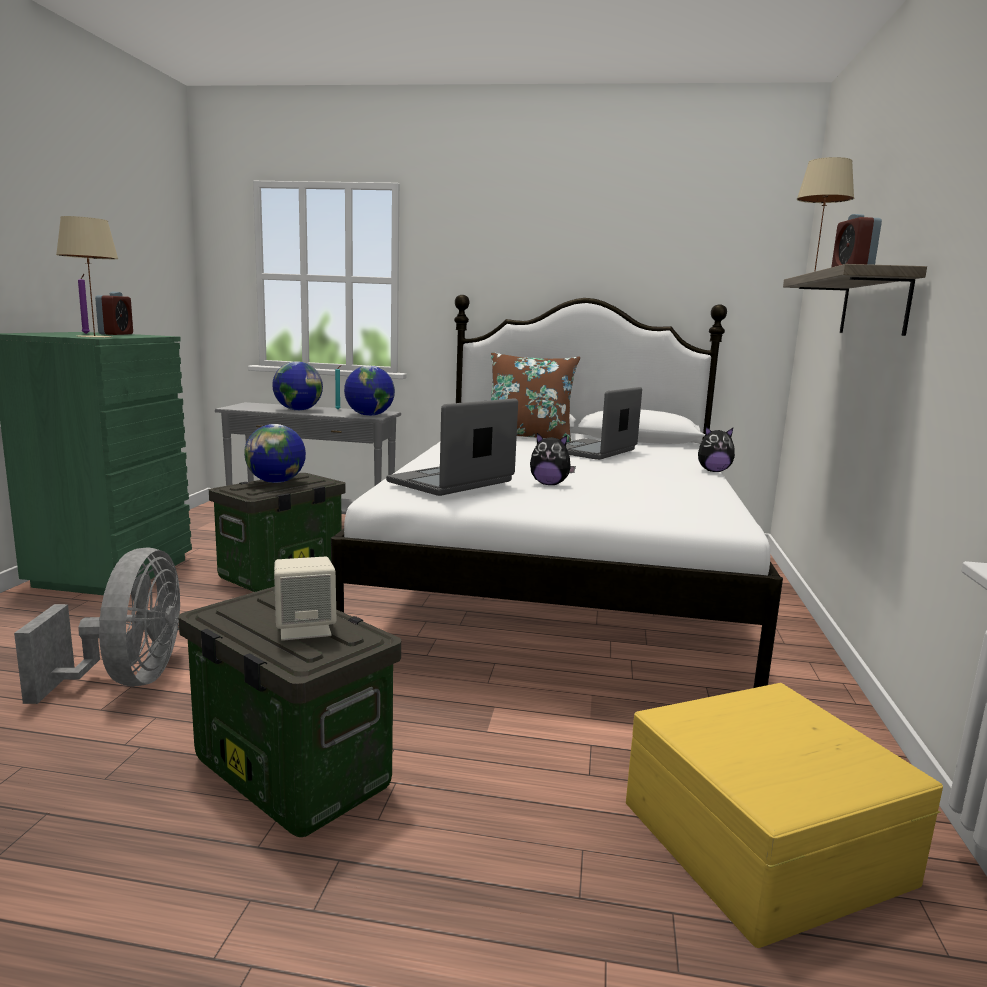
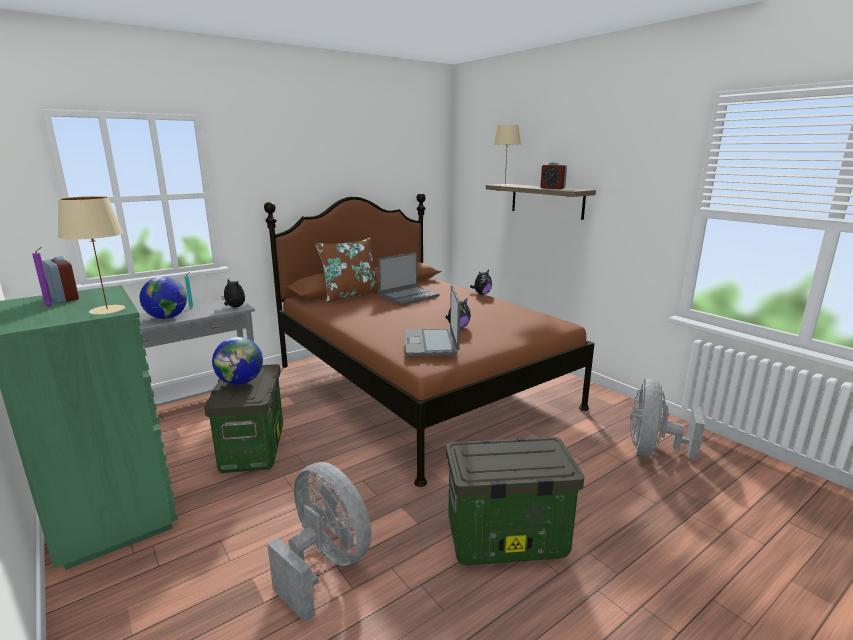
camera: 45 degrees left, 5 degrees up
(305, 629) = (526, 455): beige speaker -> none
(369, 415) = (234, 307): globe -> plush toy
(559, 593) = (420, 386): white bed -> brown bed
(593, 451) = (409, 296): laptop -> laptop turned 120 degrees counterclockwise
(761, 841) = (653, 450): yellow storage box -> grey fan

